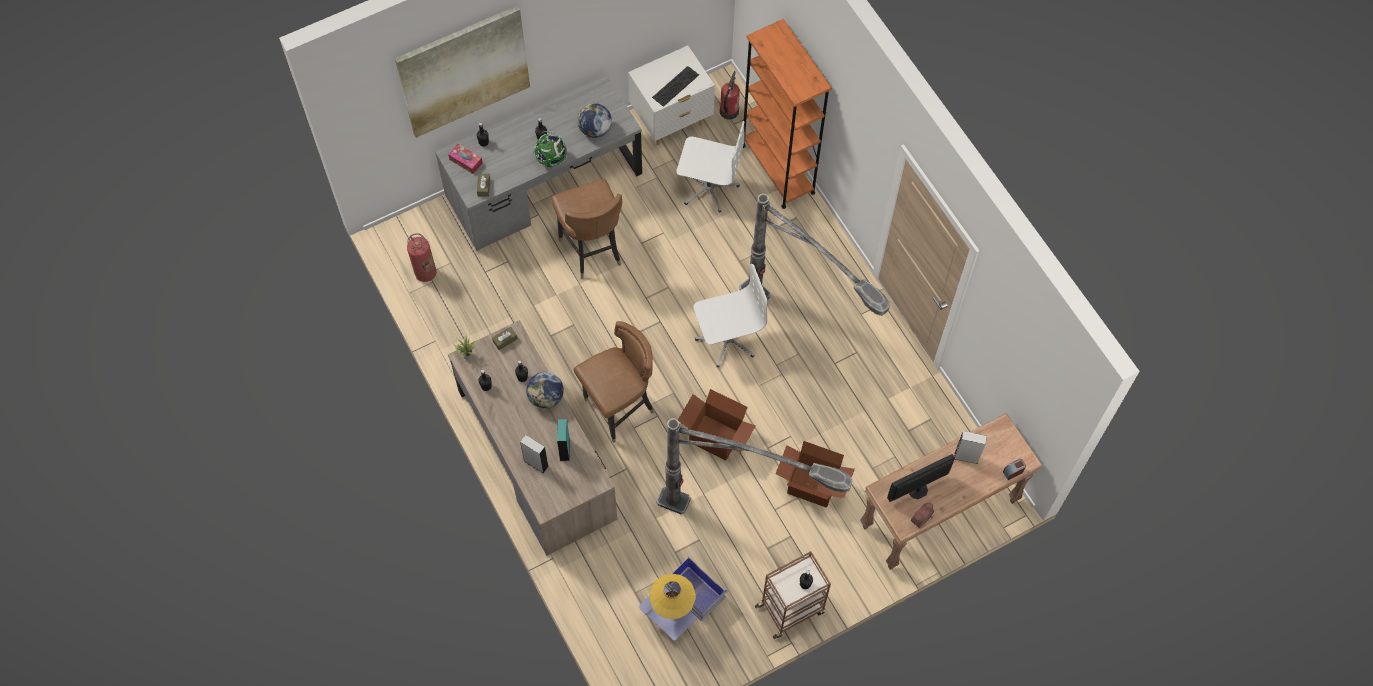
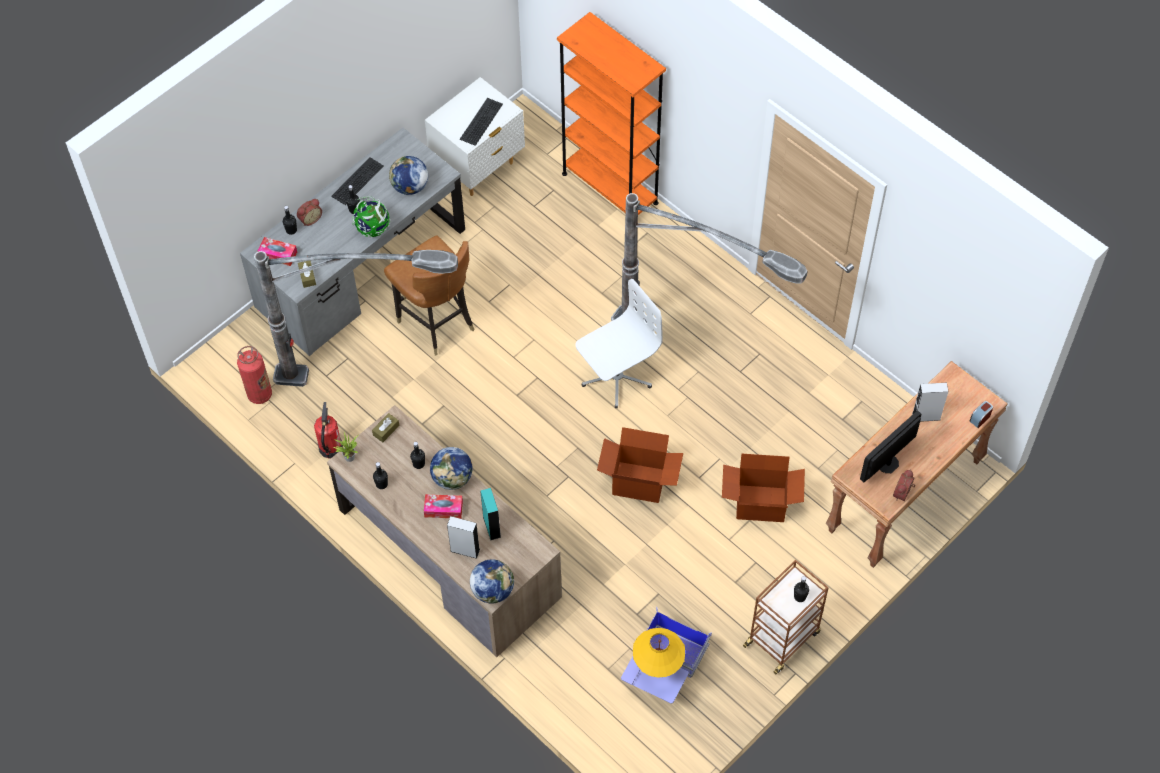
camera: 15 degrees left, 5 degrees down
(464, 71) = (260, 147): picture -> none
(502, 136) = (310, 219): none -> alarm clock
(530, 422) = (443, 509): none -> tissue box
(547, 504) = (493, 590): none -> globe
(552, 112) = (357, 180): none -> keyboard
(619, 409) = (524, 481): brown chair -> none
(708, 187) = (542, 225): white office chair -> none
(729, 111) = (537, 143): fire extinguisher -> fire extinguisher (330, 448)
(744, 528) = (703, 567): floor lamp -> floor lamp (372, 382)

